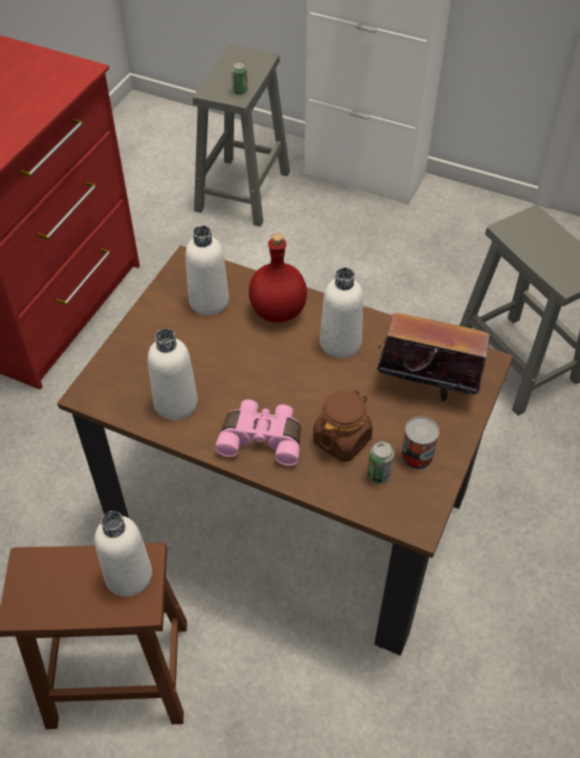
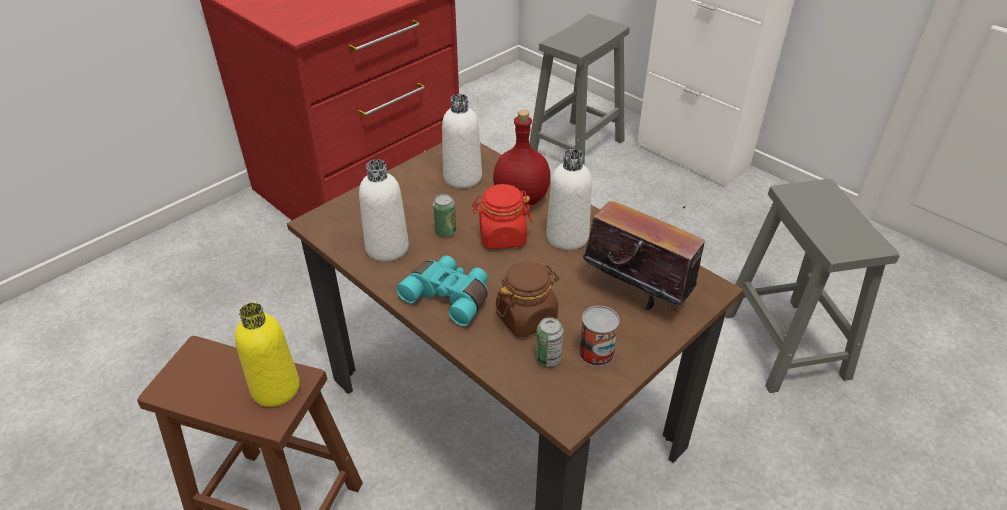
camera: 20 degrees right, 10 degrees down
(128, 575) = (275, 388): white bottle -> yellow bottle
(239, 91) = (581, 45): can -> can (445, 231)
(262, 438) = (450, 296): pink binoculars -> turquoise binoculars
(280, 359) = (502, 236): none -> red jar

